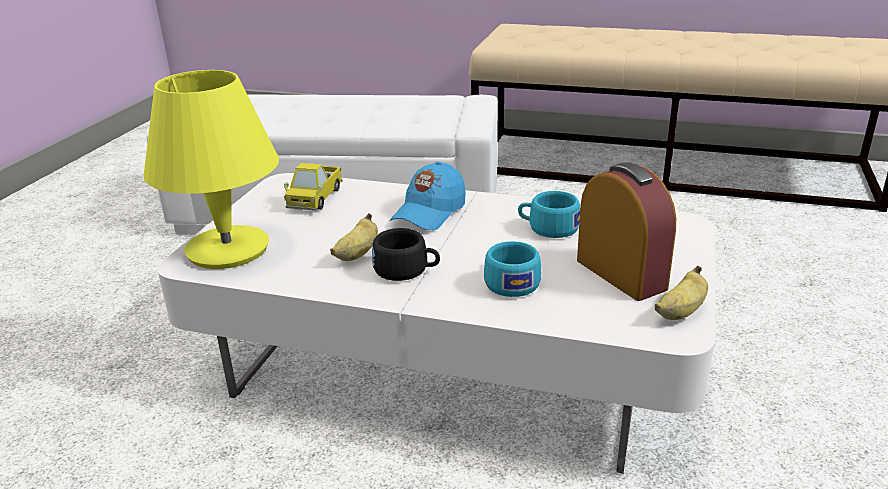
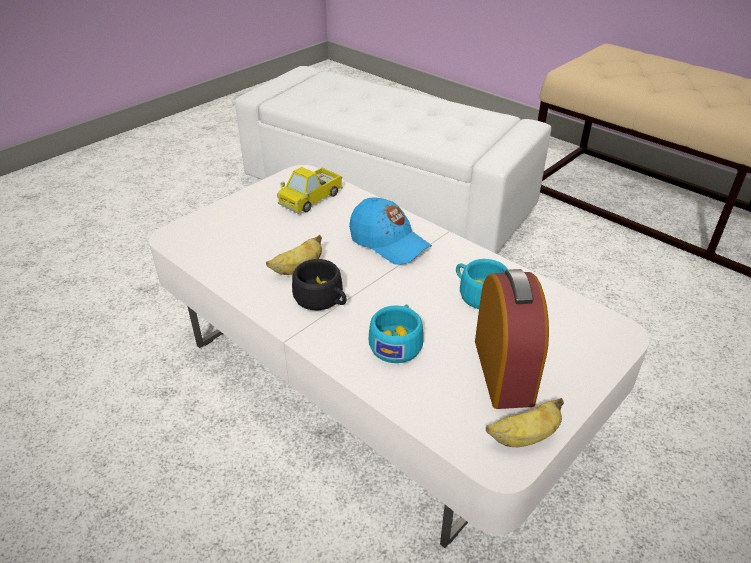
camera: 25 degrees right, 10 degrees up
(227, 249) = (208, 232): yellow table lamp -> none
(429, 213) = (389, 243): blue cap -> blue cap turned 105 degrees counterclockwise

